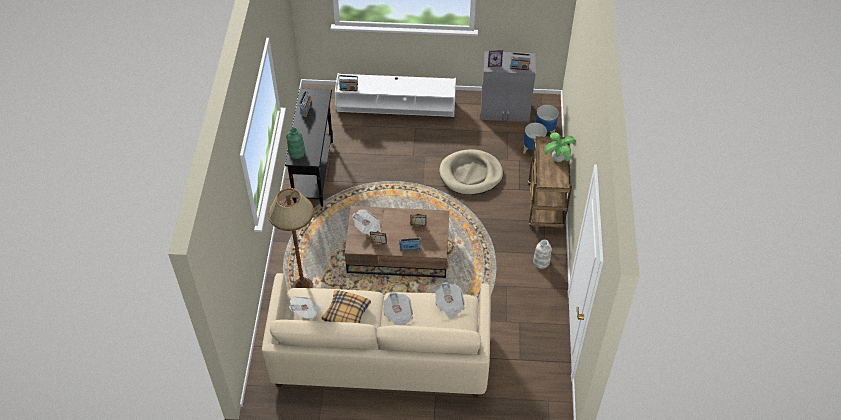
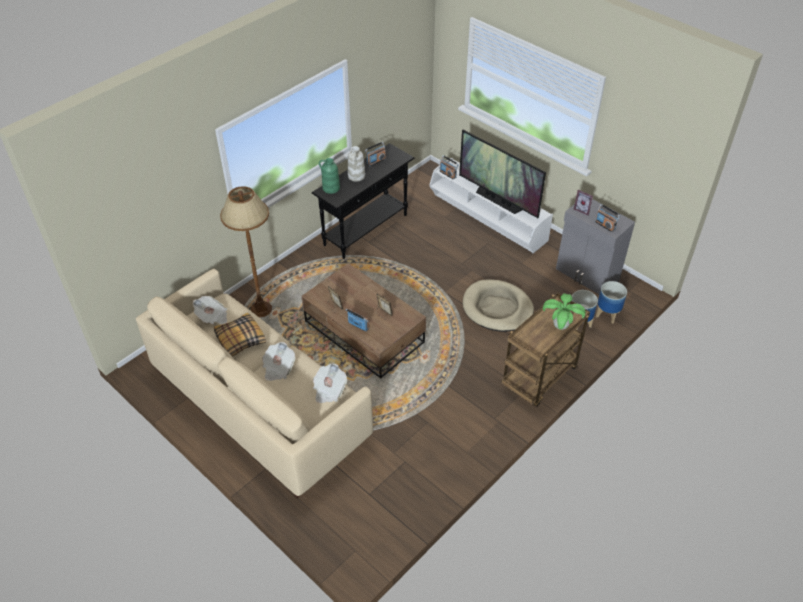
camera: 40 degrees right, 5 degrees down
(368, 228) = (342, 288): newspaper -> none
(407, 89) = (498, 200): none -> television
(541, 262) = (482, 423): white vase -> white vase (356, 176)

